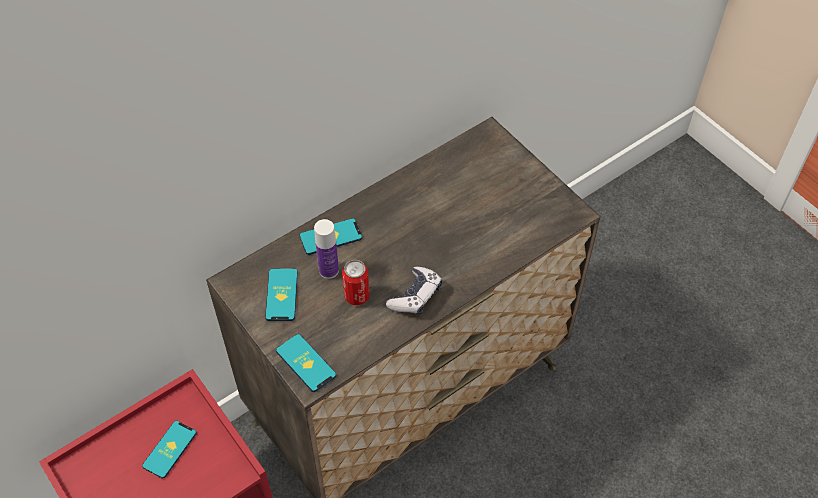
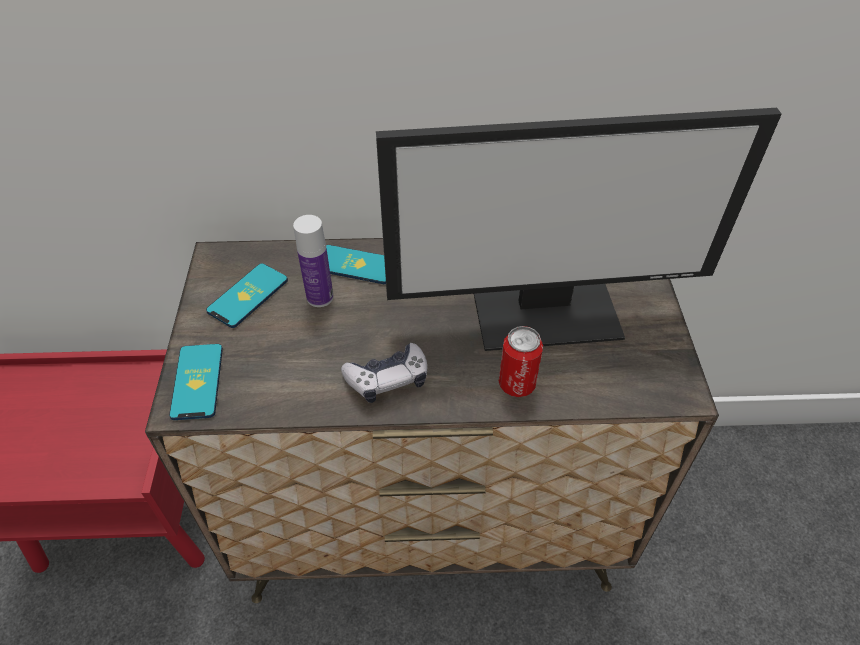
camera: 35 degrees right, 5 degrees down
(170, 449) = (99, 413): phone -> none
(356, 296) = (322, 341): can -> can (516, 384)
(470, 203) = (547, 310): none -> monitor

